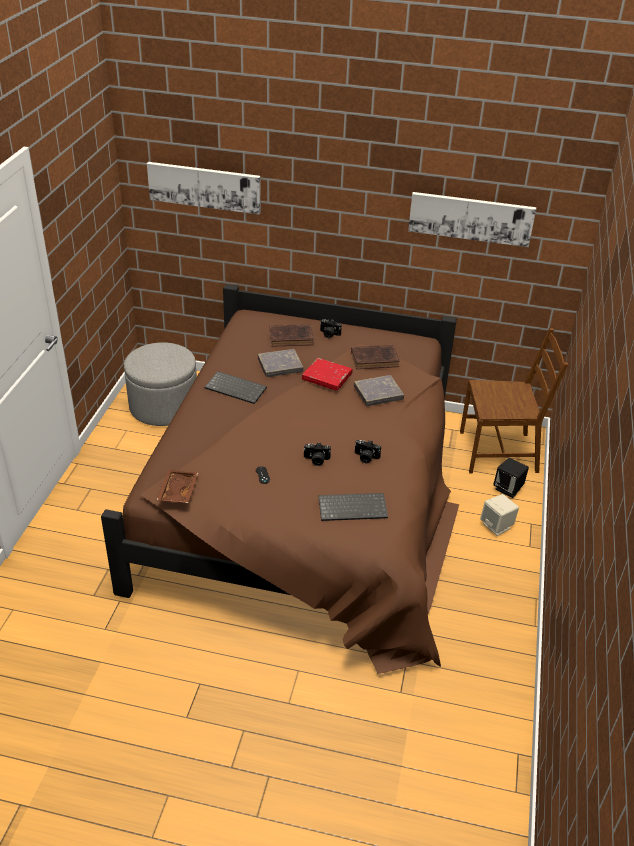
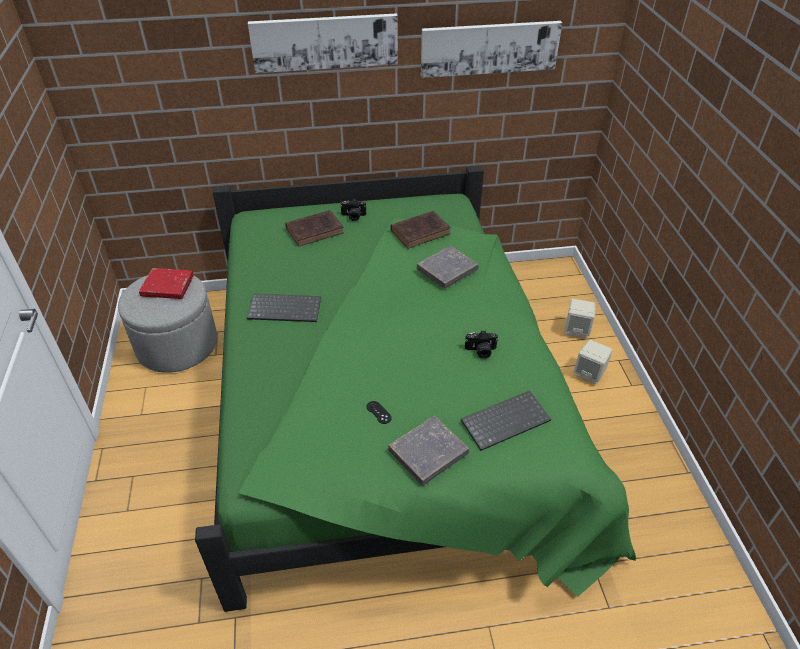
camera: 20 degrees left, 5 degrees up
(177, 492) = (286, 472): brown tray -> none
(204, 187) = (163, 72): picture -> picture (324, 42)
(280, 366) = (320, 267): grey book -> grey book (428, 453)
(308, 502) = (391, 409): brown bed -> green bed
(316, 460) = (429, 372): camera -> none
(327, 377) = (381, 266): red book -> red book (167, 286)
(499, 452) = (546, 294): brown chair -> none
(508, 489) = (577, 330): black speaker -> beige speaker

